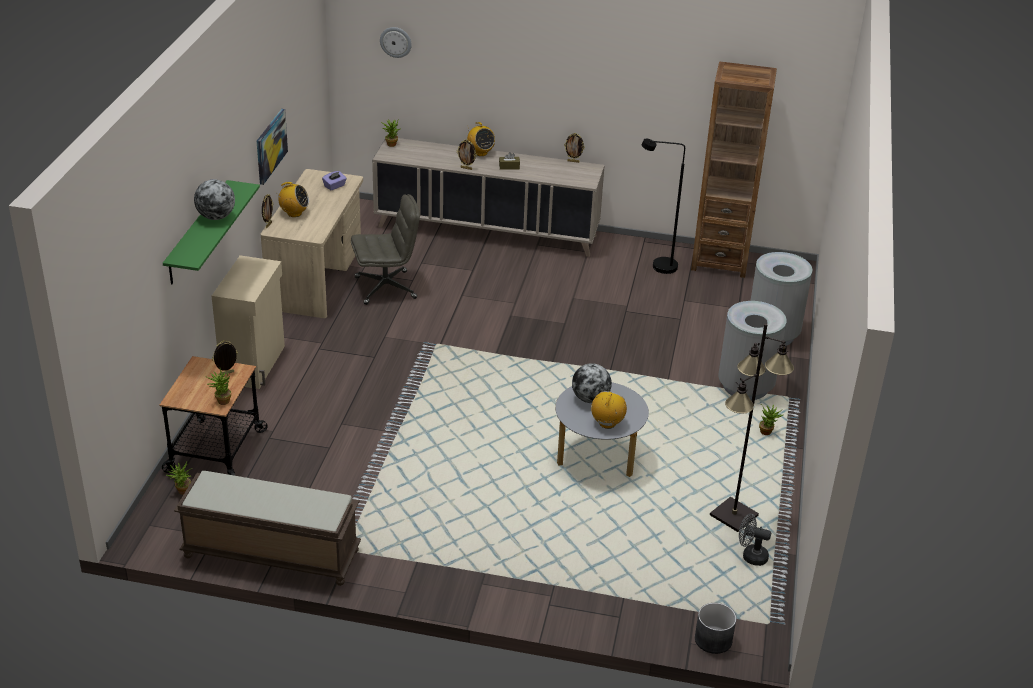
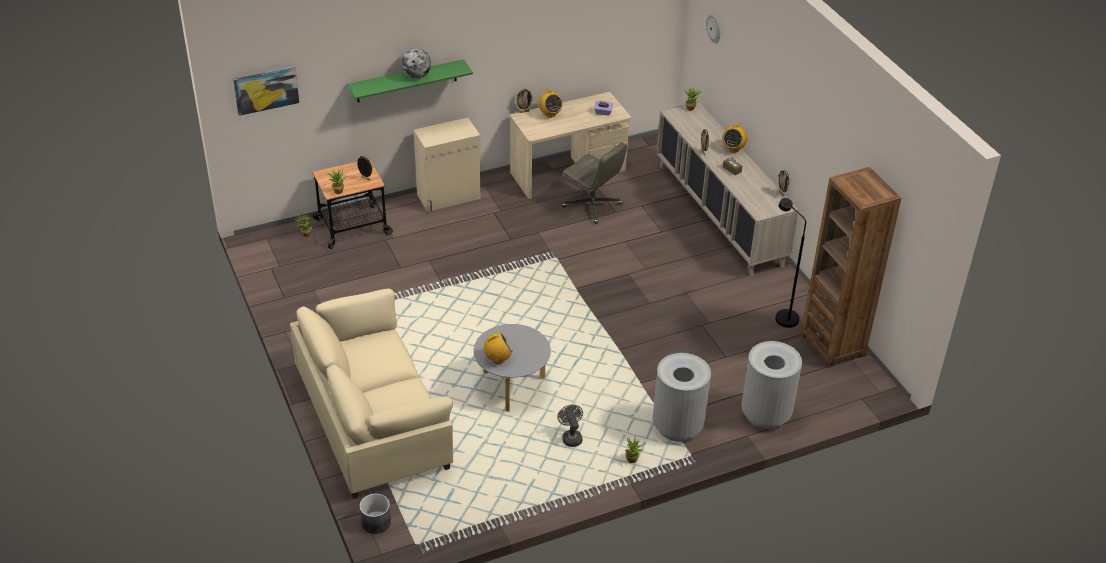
camera: 55 degrees right, 5 degrees up
(270, 146) = (549, 56): picture -> picture (266, 90)
(270, 554) = (284, 294): brown bench -> none
(554, 574) = (373, 419): none -> beige sofa
(590, 399) = (517, 339): globe -> none
(733, 516) = (515, 481): black floor lamp -> none
(750, 556) = (479, 507): grey fan -> grey fan (571, 437)

